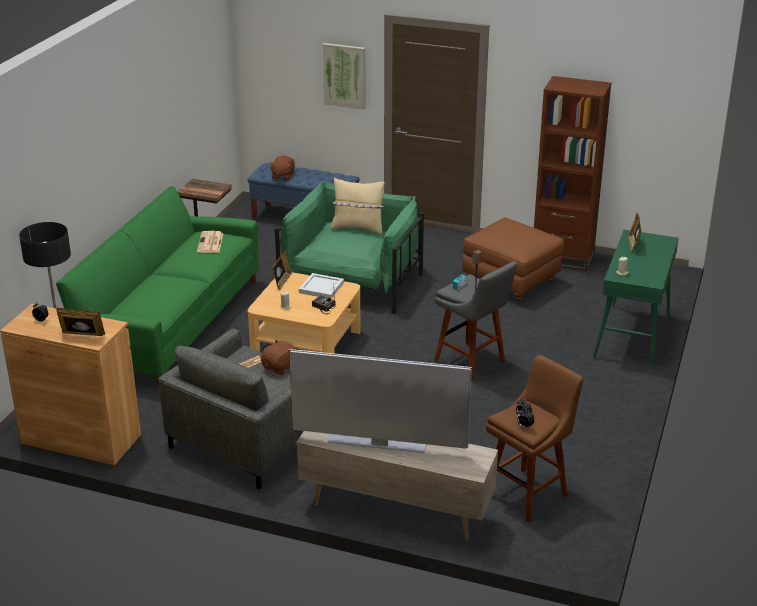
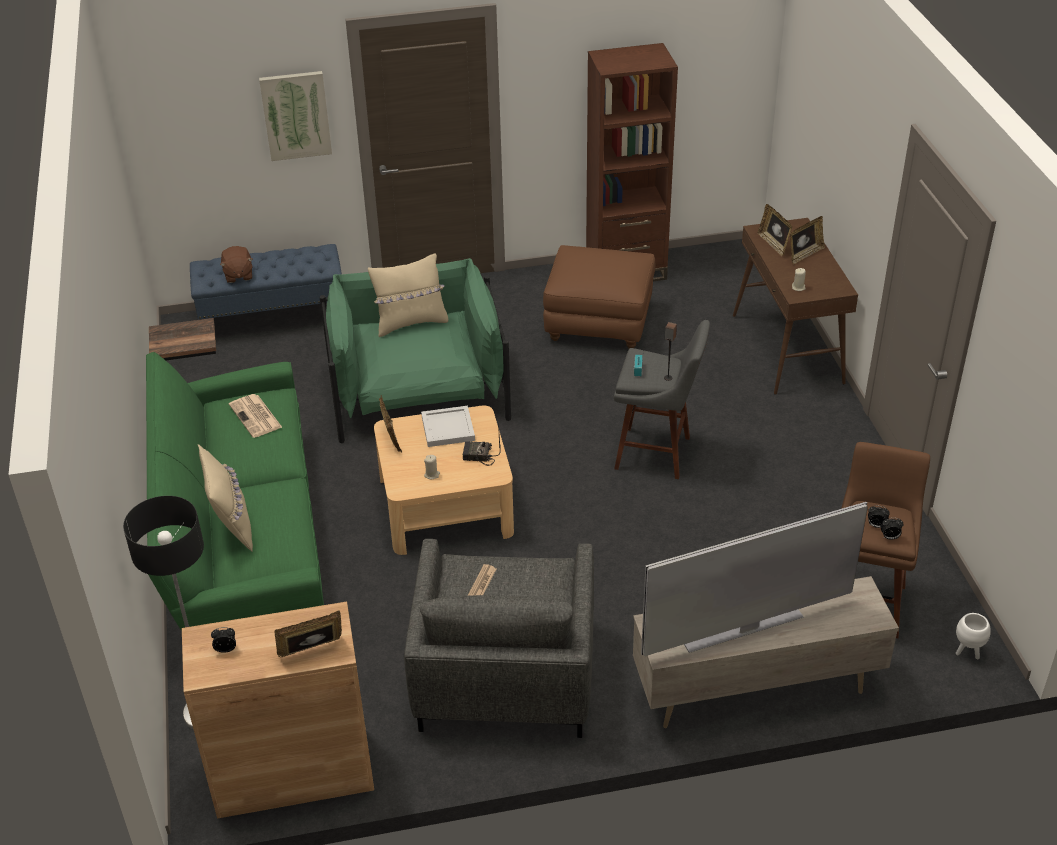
camera: 30 degrees left, 10 degrees up
(140, 289) = (231, 526): none -> beige pillow
(280, 367) = (525, 570): brown plush toy -> none
(571, 549) = (967, 652): none -> white planter
(632, 336) = (788, 349): green console table -> brown console table
(649, 256) = (804, 254): none -> picture frame

